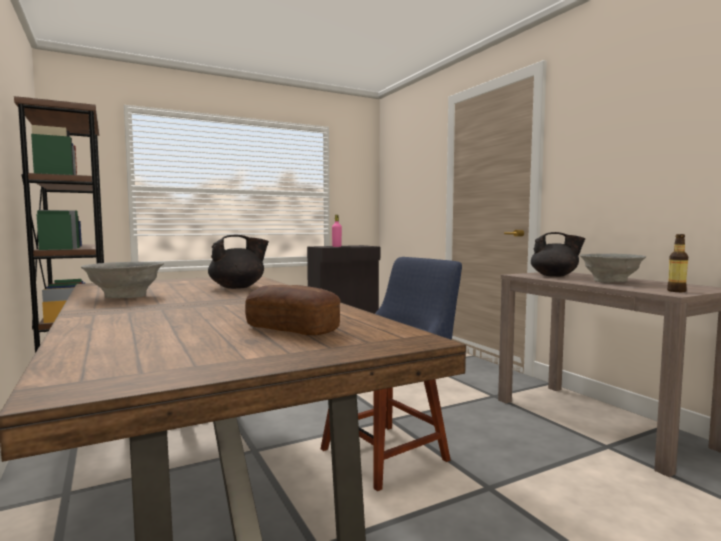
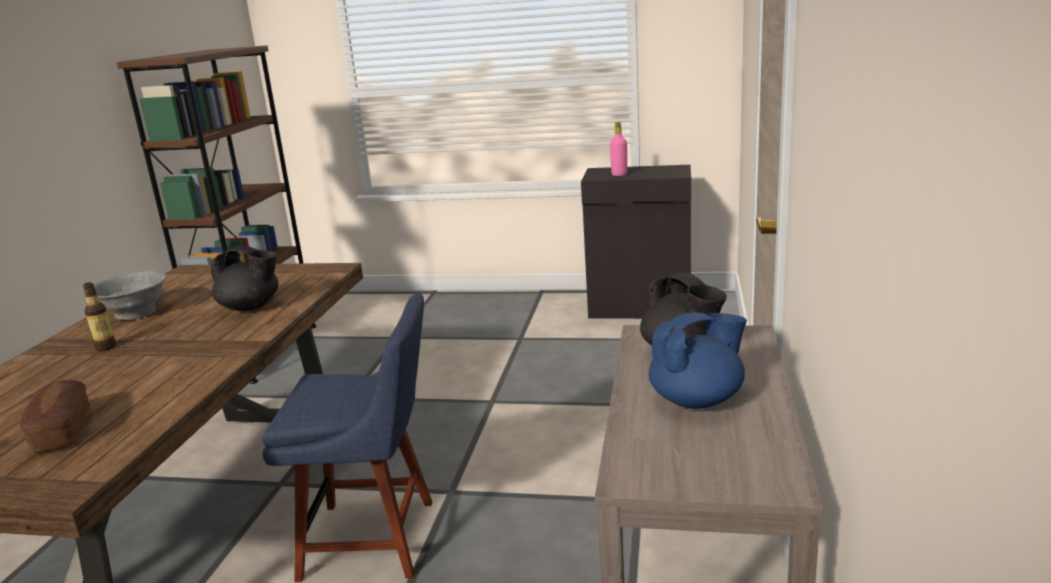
camera: 40 degrees right, 15 degrees up
(610, 281) = (697, 400): grey bowl -> blue teapot
(676, 291) = (665, 473): bottle -> bottle (106, 347)

